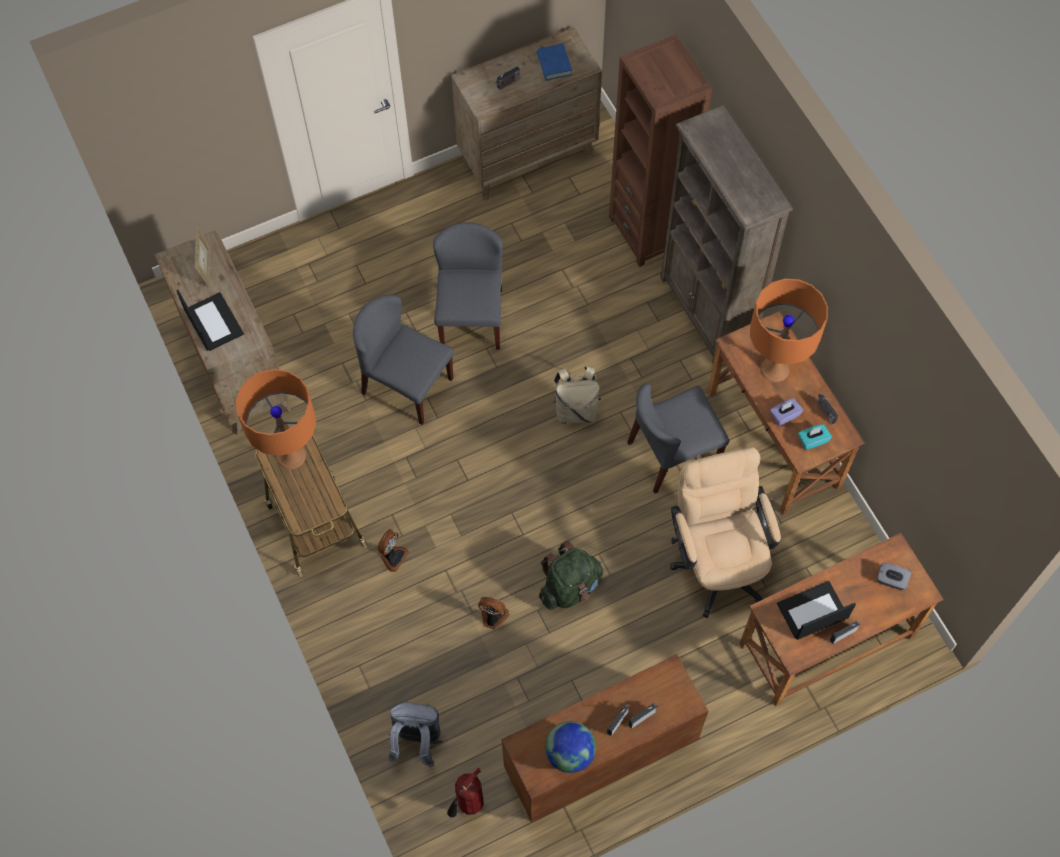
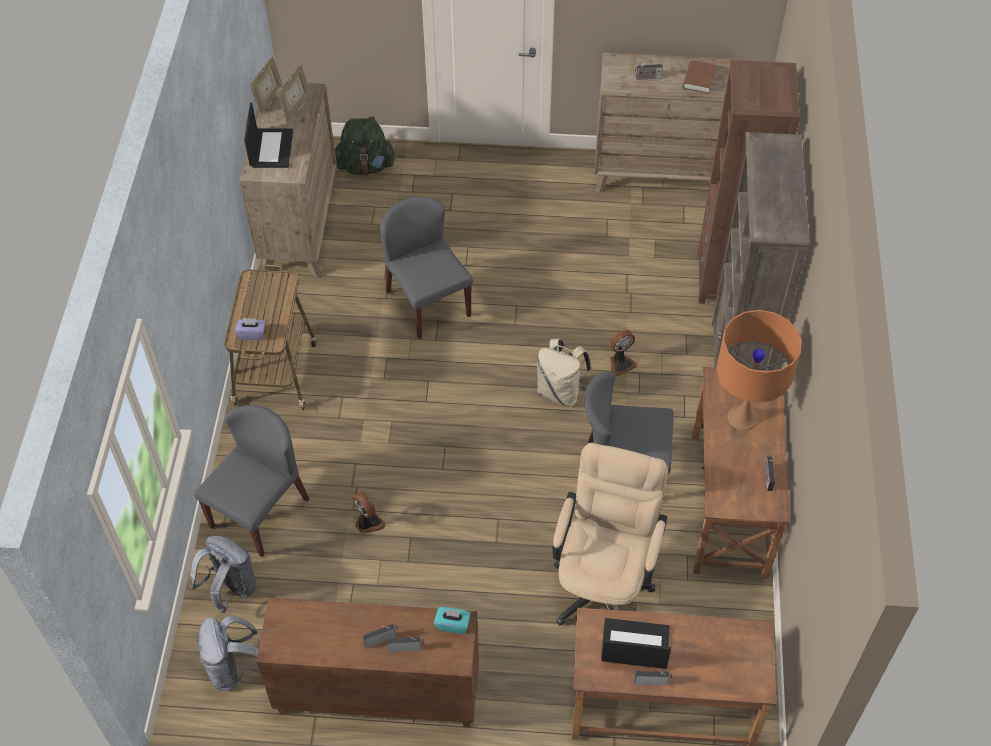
camera: 30 degrees right, 10 degrees down
(175, 273) = (269, 100): none -> picture frame
(291, 456) = (269, 287): orange table lamp -> none
(392, 556) = (319, 430): fan -> fan (620, 363)
(469, 806) = (234, 669): fire extinguisher -> grey backpack
(471, 318) = (520, 276): grey chair -> grey chair (259, 512)
(554, 64) = (699, 80): blue book -> brown book
(570, 587) = (452, 533): green backpack -> green backpack (366, 166)
(570, 753) = (319, 642): globe -> none
(784, 415) = (725, 461): purple tissue box -> purple tissue box (252, 334)
(812, 440) = (738, 495): turquoise tissue box -> turquoise tissue box (452, 624)
(891, 580) = (733, 658): grey tissue box -> none

